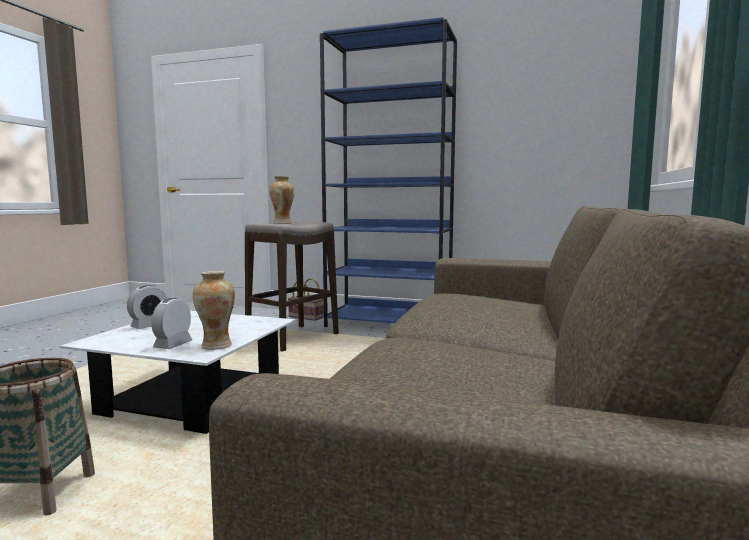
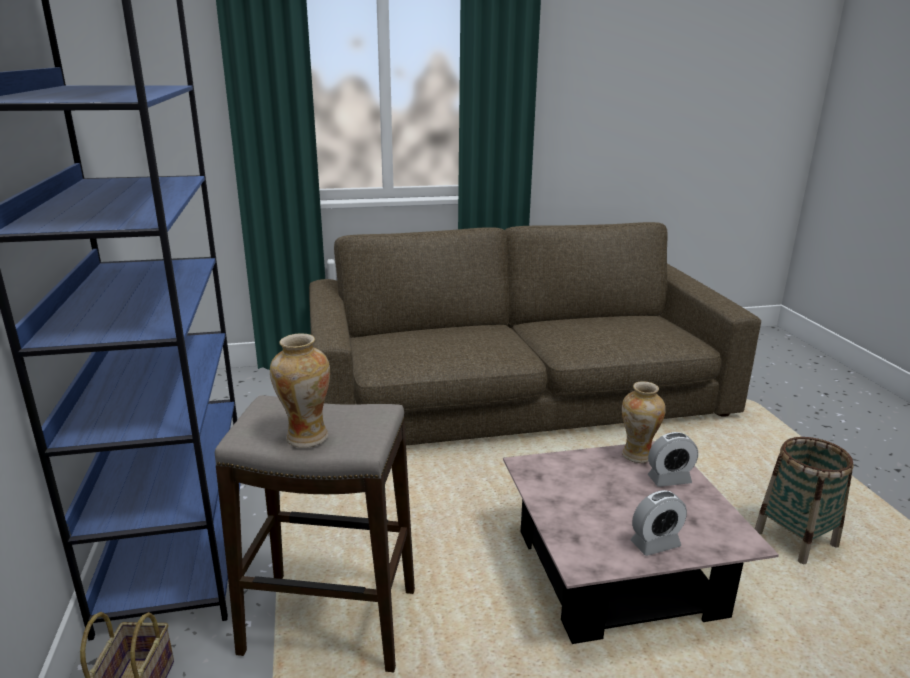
camera: 120 degrees left, 15 degrees up
(149, 326) = (655, 544): alarm clock -> alarm clock turned 150 degrees clockwise
(193, 398) = (617, 572): white coffee table -> pink coffee table

